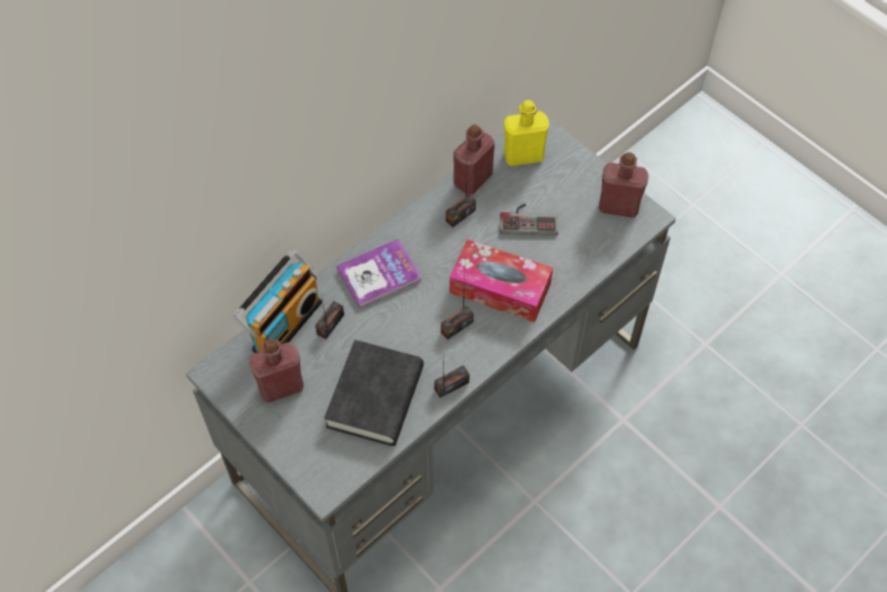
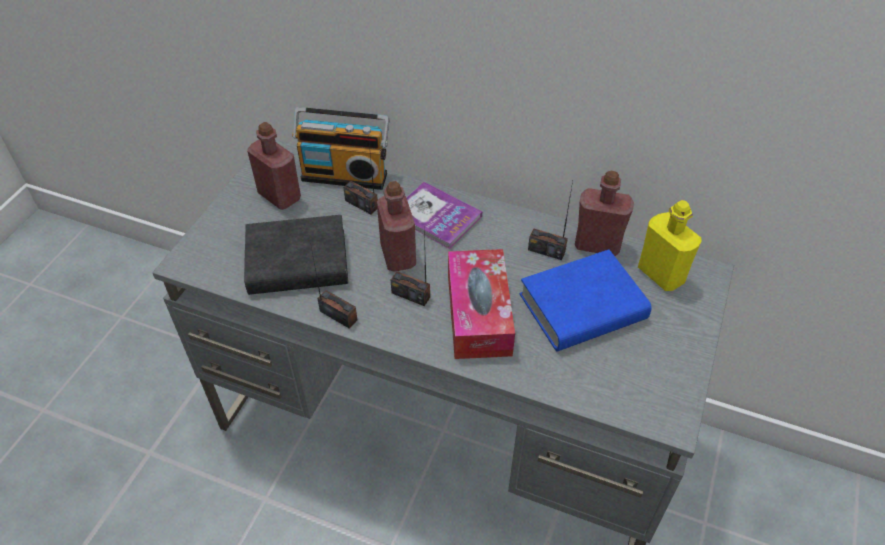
camera: 65 degrees right, 10 degrees down
(330, 324) = (361, 204): radio -> radio turned 150 degrees counterclockwise
(528, 219) = (582, 307): game controller -> blue book
(618, 206) = (663, 385): red bottle -> red bottle (398, 255)

